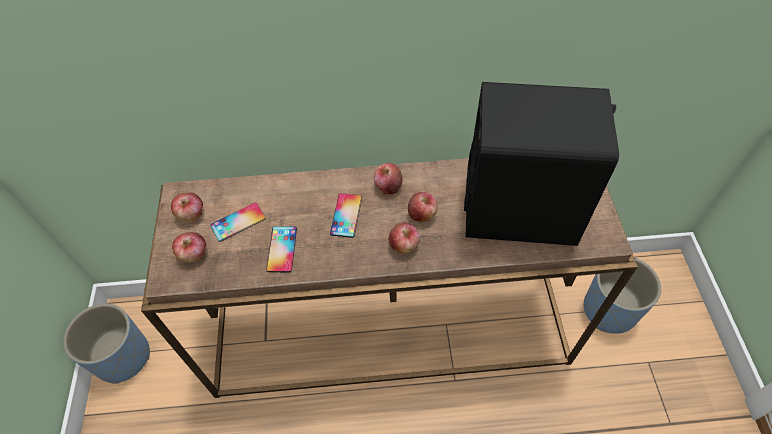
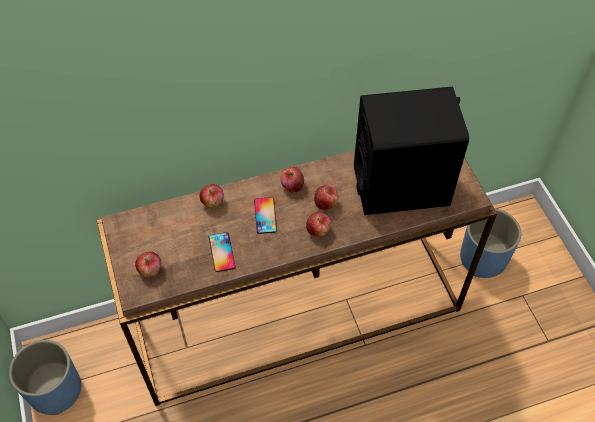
camera: 15 degrees left, 0 degrees up
(191, 214) = (136, 239): apple -> apple (212, 202)
(238, 222) = (178, 237): phone -> none

